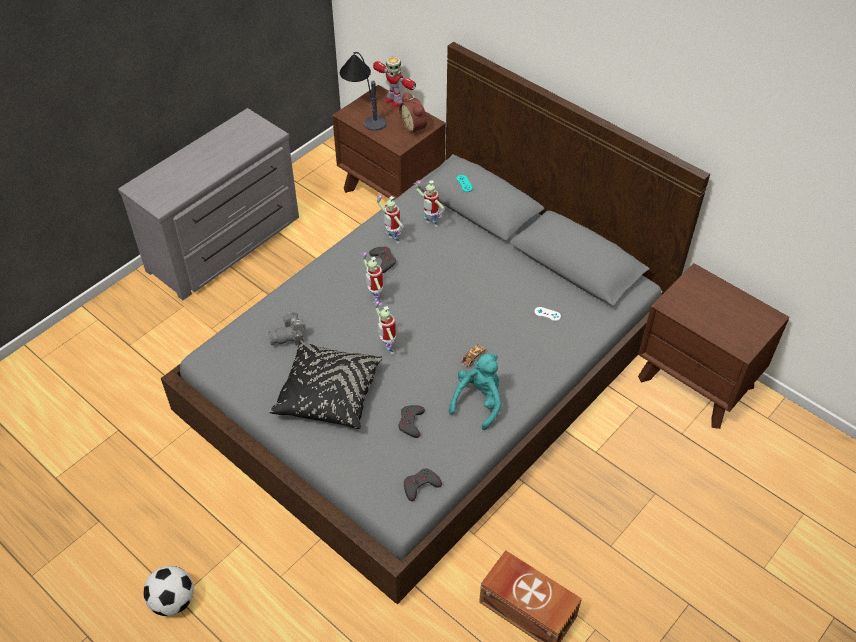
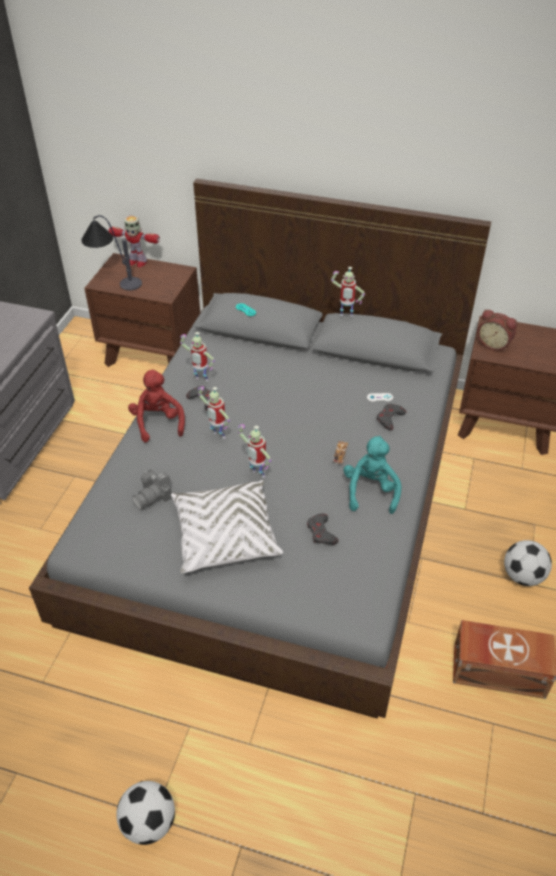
camera: 25 degrees left, 5 degrees down
(328, 394) = (225, 535): black pillow -> white pillow
(332, 269) = (158, 422): none -> red plush toy
(415, 127) = (170, 277): alarm clock -> alarm clock (494, 344)
(420, 486) = (368, 586): grey game controller -> grey game controller (389, 418)
(430, 224) = (227, 357): toy robot -> toy robot (345, 316)
(608, 537) = (522, 576): none -> football

